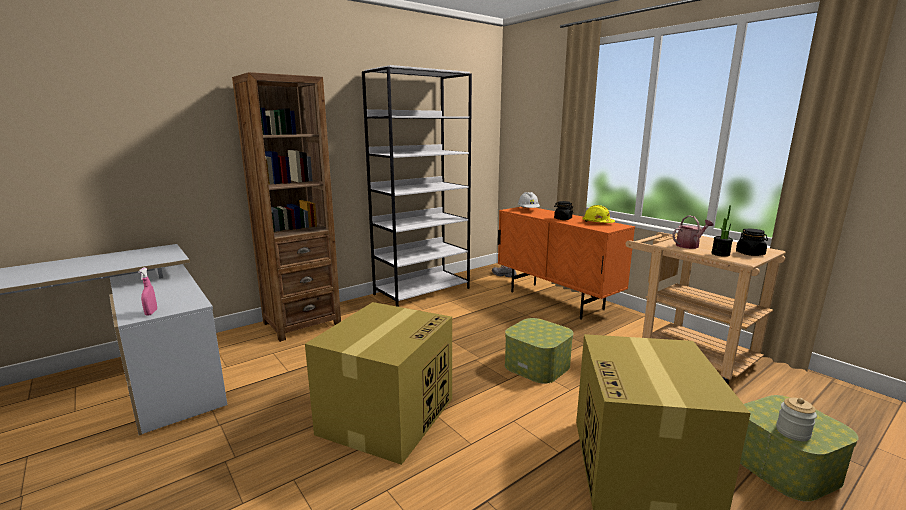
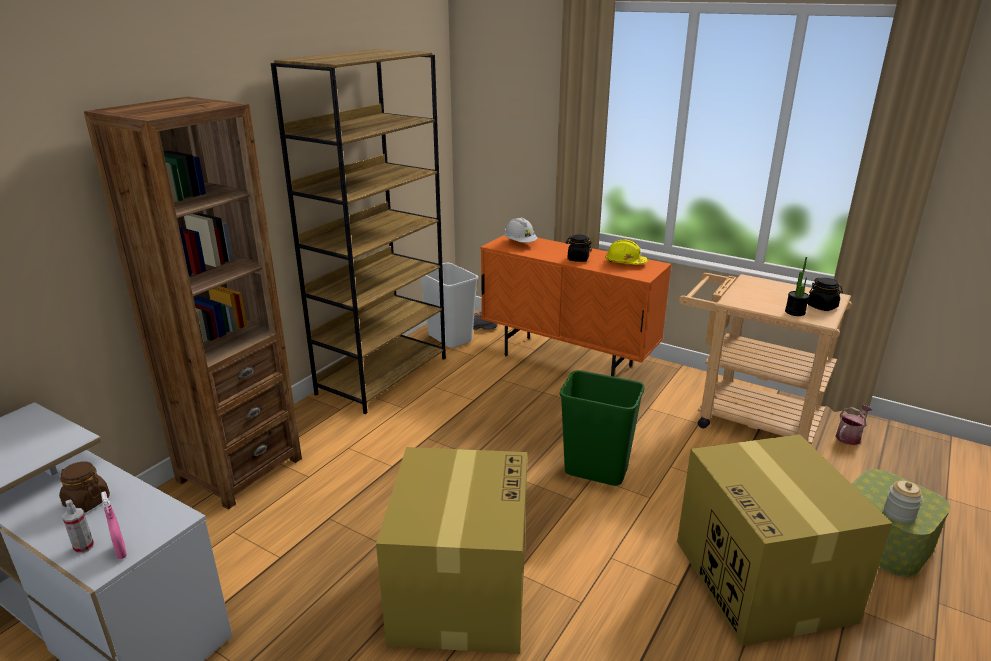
camera: 20 degrees left, 10 degrees up
(136, 307) = (84, 547): none -> spray bottle
(161, 290) = (87, 502): none -> brown jar
(422, 291) = (383, 375): white bookcase -> brown bookcase
(479, 278) = (449, 338): none -> white trash can
(537, 365) = (596, 470): storage box -> green trash can
(689, 245) = (756, 299): watering can -> watering can (849, 436)

